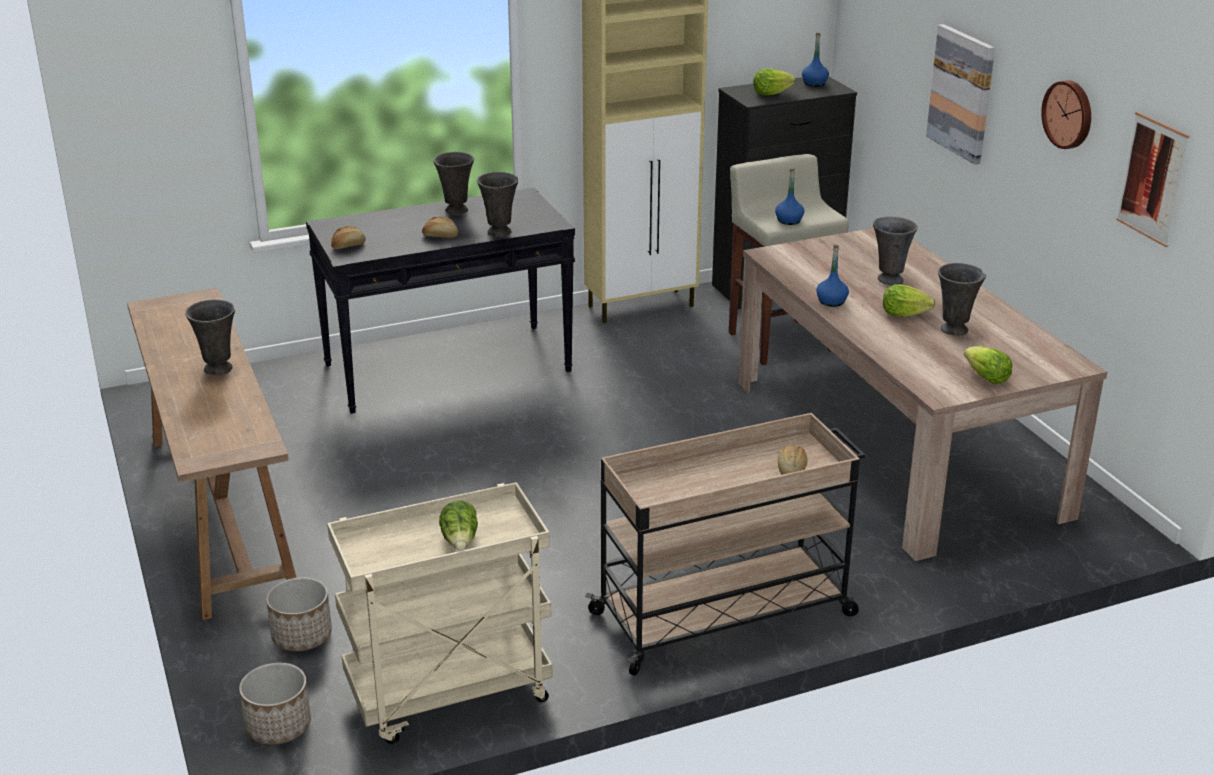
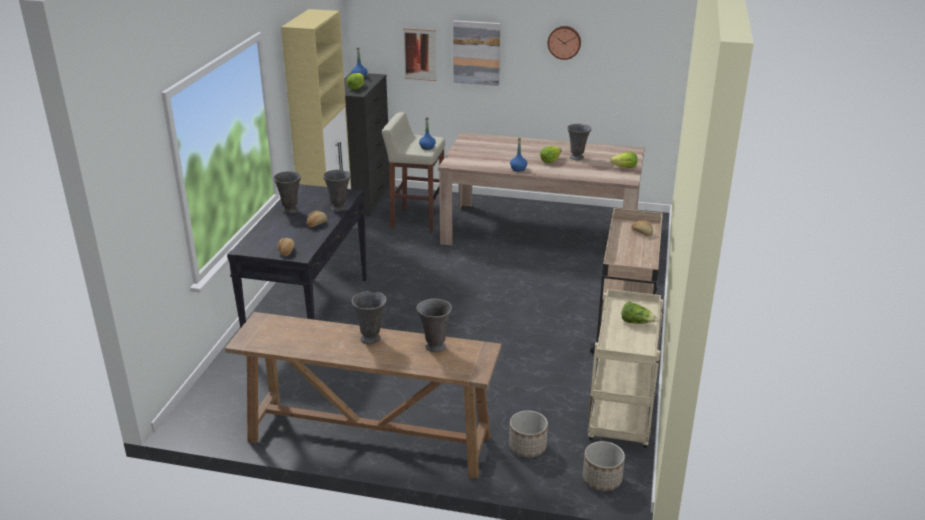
camera: 55 degrees left, 0 degrees up
(889, 280) = (514, 152): grey vase -> grey vase (434, 347)
(1152, 179) = (628, 57): picture -> picture (420, 54)

